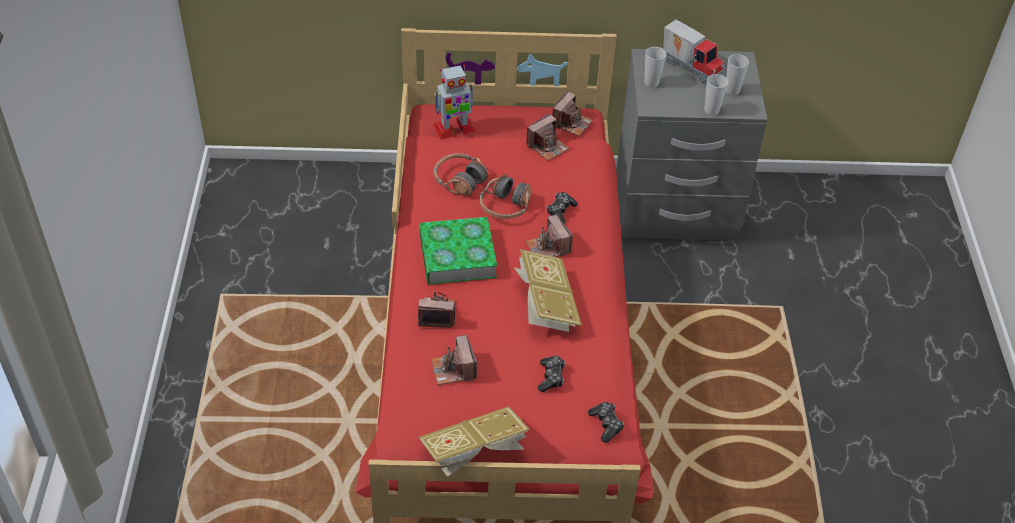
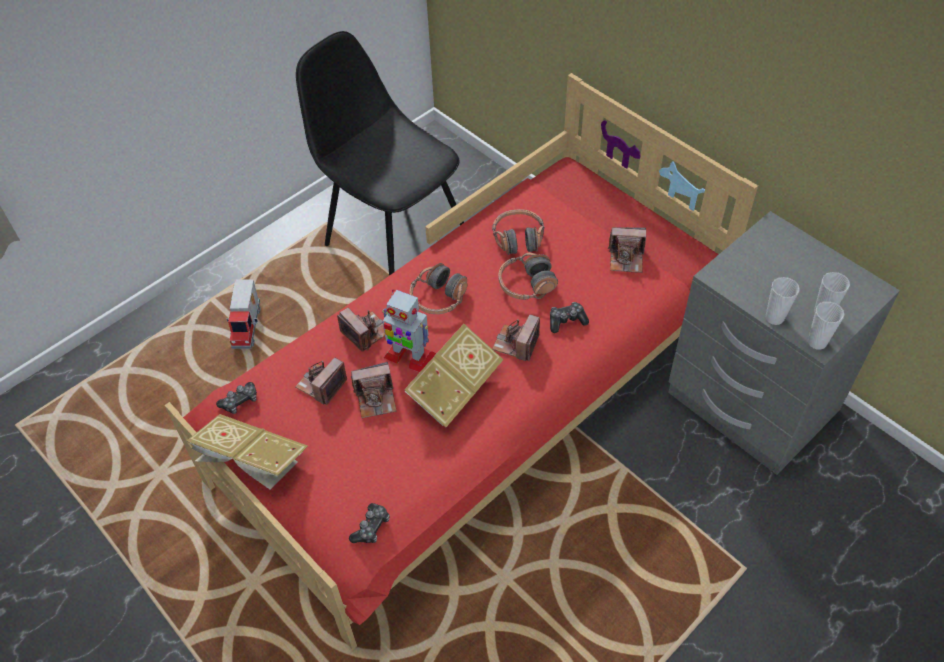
camera: 50 degrees right, 5 degrees up
(292, 267) = (393, 236): none -> black chair
(454, 128) = (568, 193): toy robot -> toy robot (409, 355)
(457, 256) = (438, 298): book -> headphones
(551, 377) = (381, 451): game controller -> game controller (240, 401)
(571, 123) = (674, 252): camera -> camera (376, 398)
(651, 83) = (747, 254): cup -> cup (817, 342)
(691, 66) = (809, 263): toy truck -> toy truck (249, 327)

